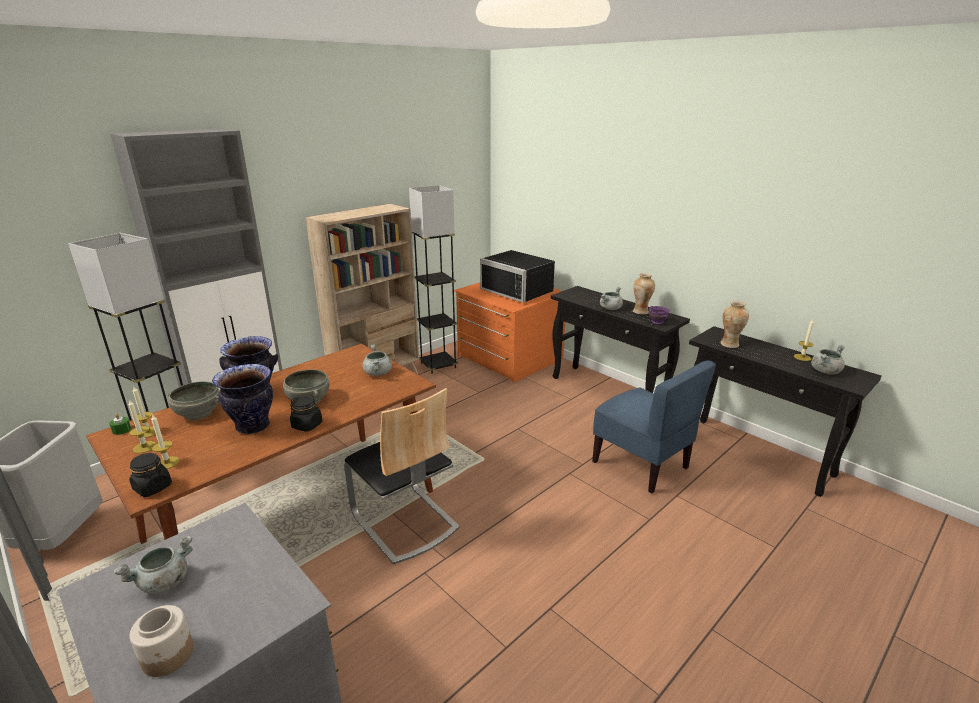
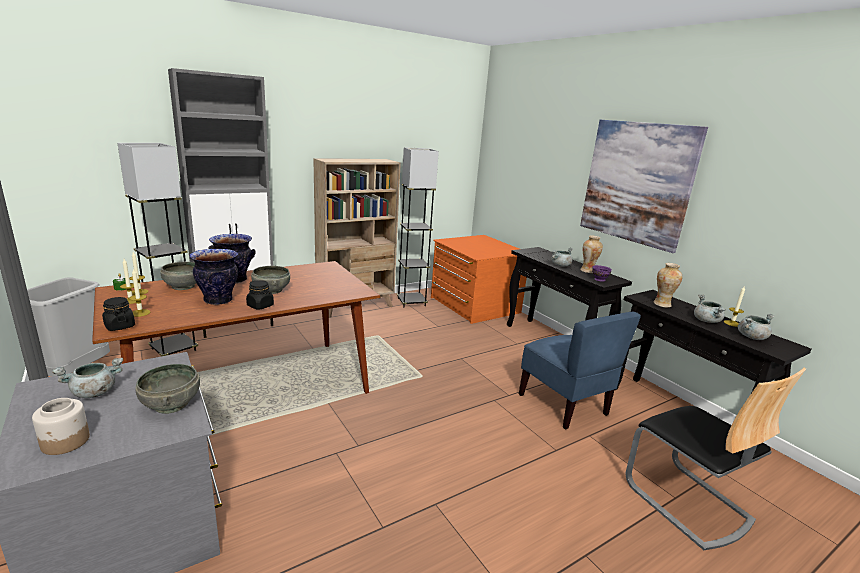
camera: 10 degrees right, 5 degrees down
(266, 577) = (172, 404): none -> grey bowl
(378, 373) = (337, 281): grey cooking pot -> grey cooking pot (707, 321)
(404, 522) = (335, 411): chair -> chair (687, 501)
(520, 291) = (489, 247): black microwave -> none
(686, 211) = (637, 183): none -> picture

